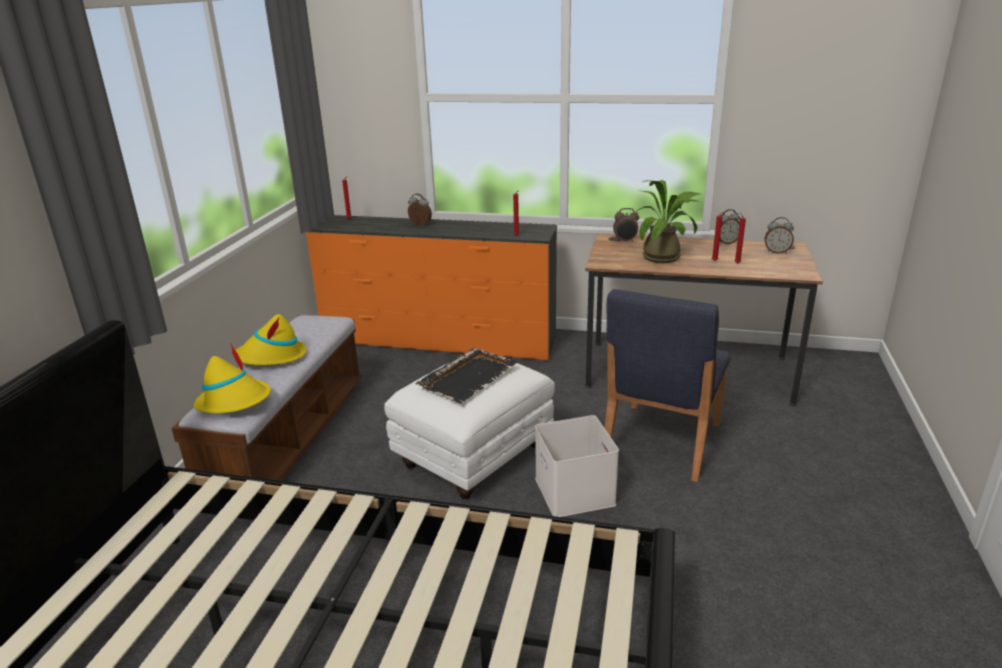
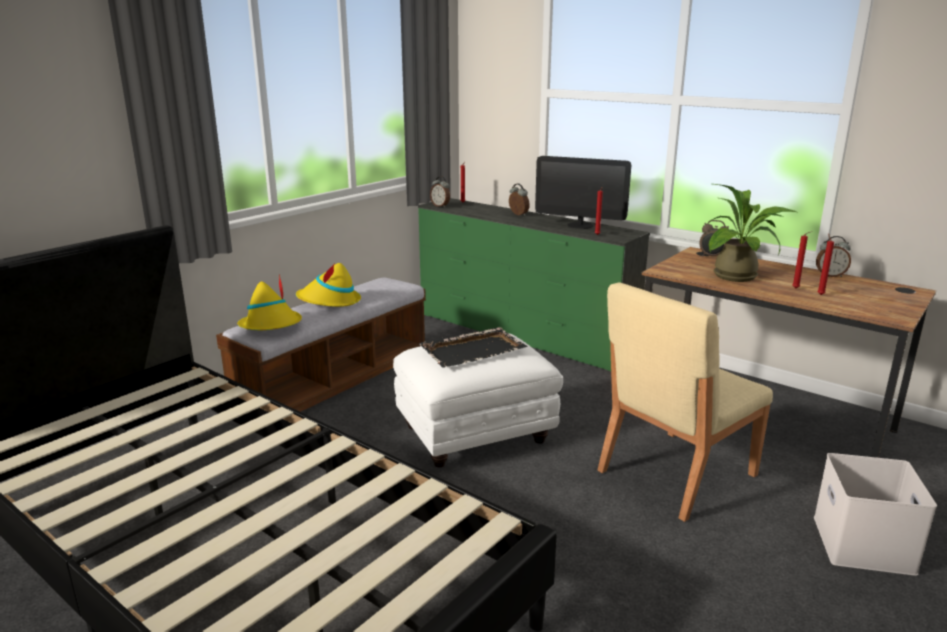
camera: 25 degrees right, 5 degrees down
(438, 341) = (522, 334): orange dresser -> green dresser
(490, 228) = (580, 225): none -> monitor
(576, 492) = (547, 492): white storage box -> white storage box (865, 545)
(660, 441) = (674, 473): blue chair -> beige chair
(777, 252) = (885, 293): alarm clock -> alarm clock (440, 206)

